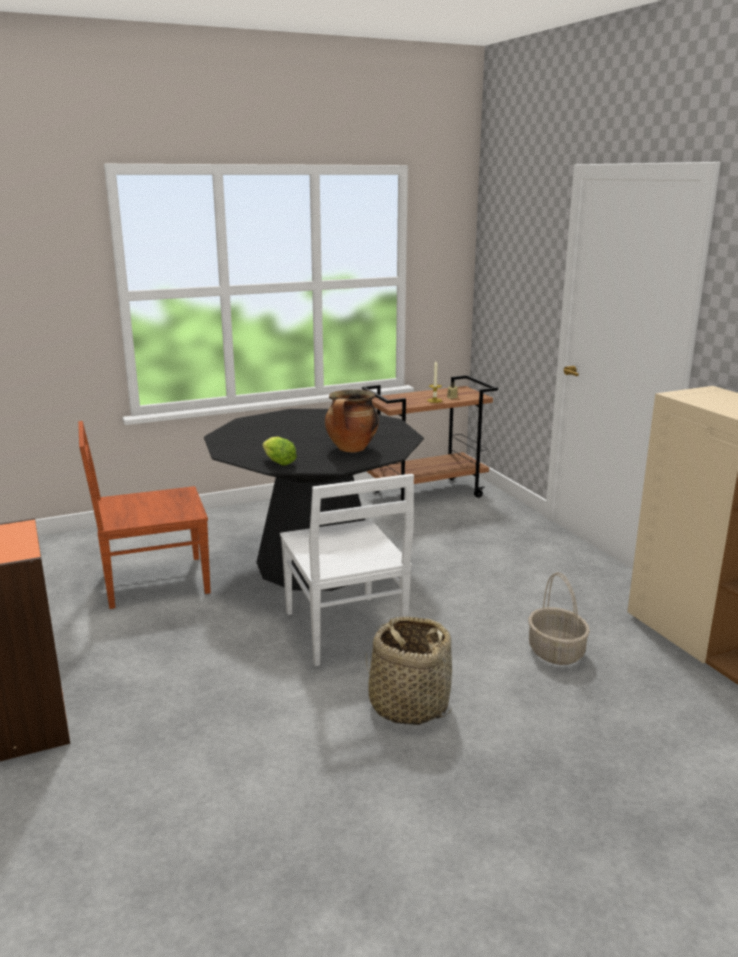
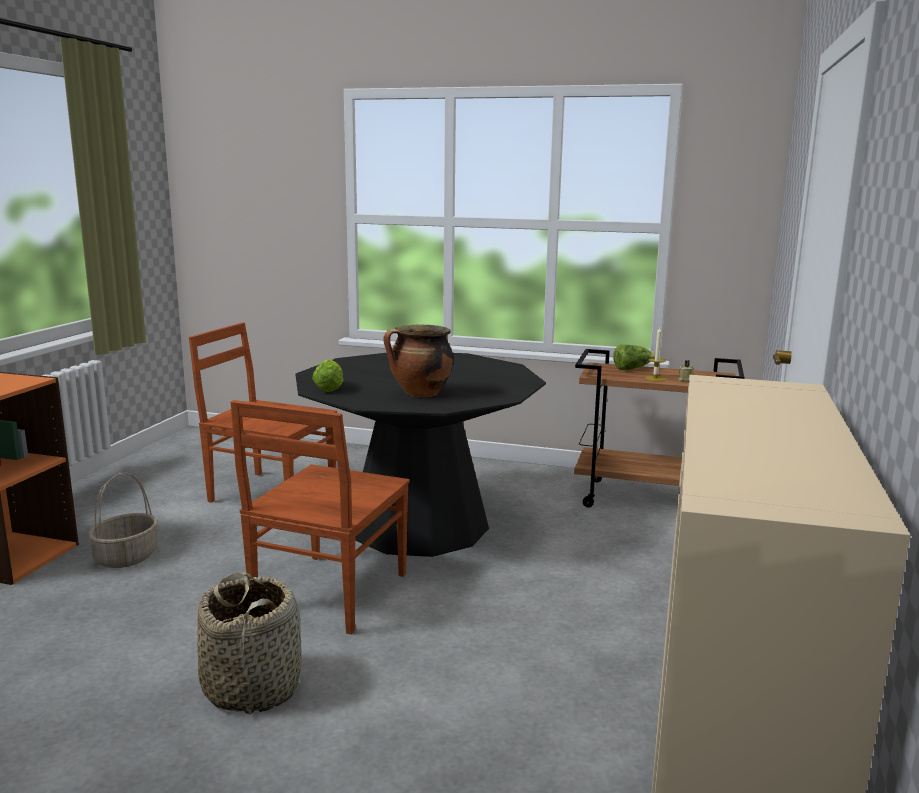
camera: 40 degrees right, 5 degrees down
(345, 631) = (328, 594): white chair -> brown chair
(404, 396) = (632, 368): none -> lettuce
(556, 652) = (489, 719): basket -> basket (126, 557)

